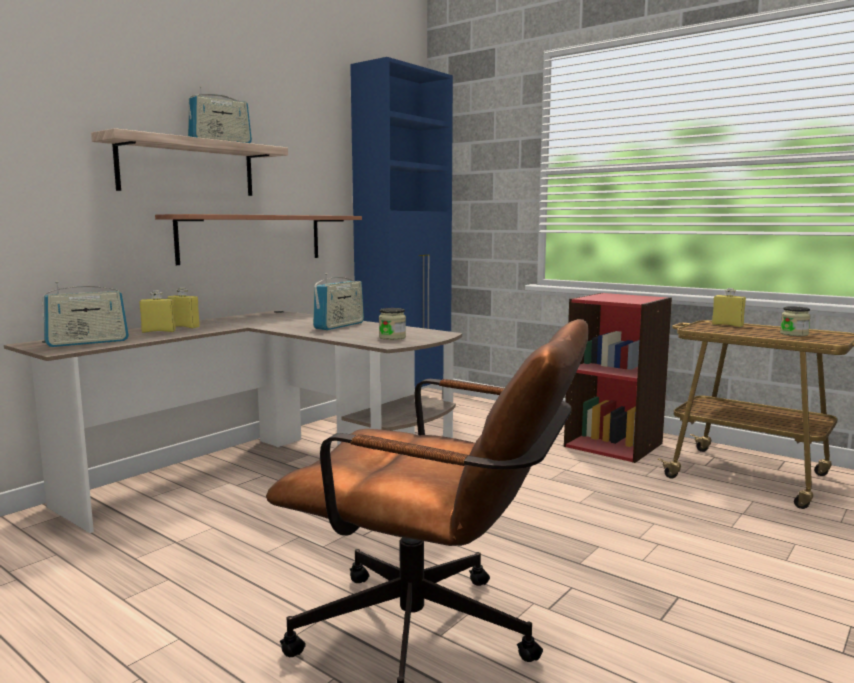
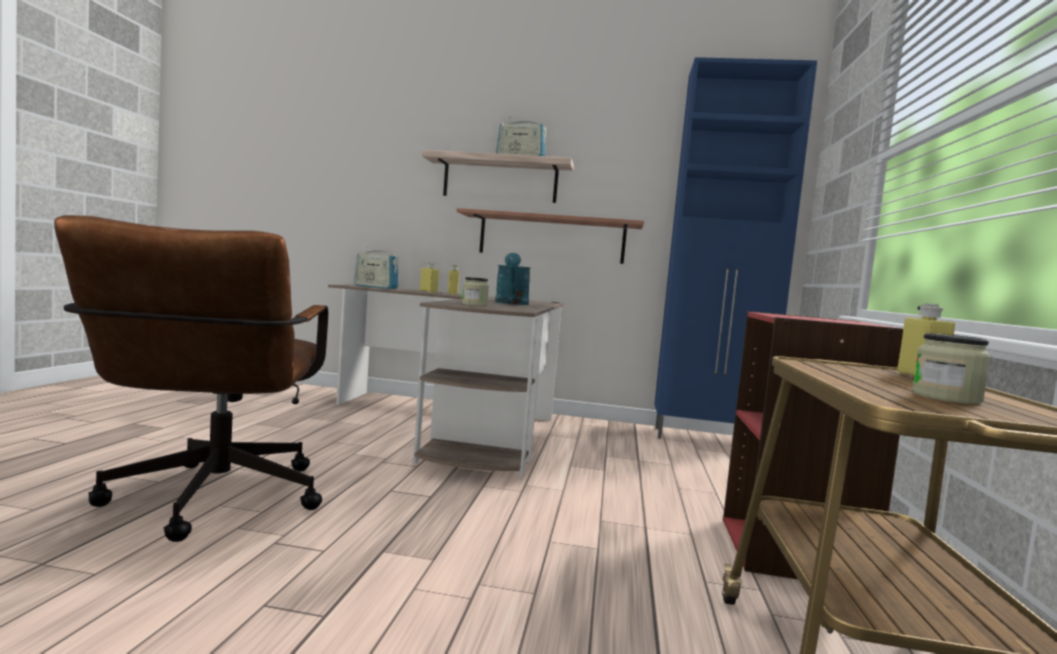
camera: 60 degrees right, 5 degrees down
(339, 326) = (511, 303): radio -> turquoise watering can

